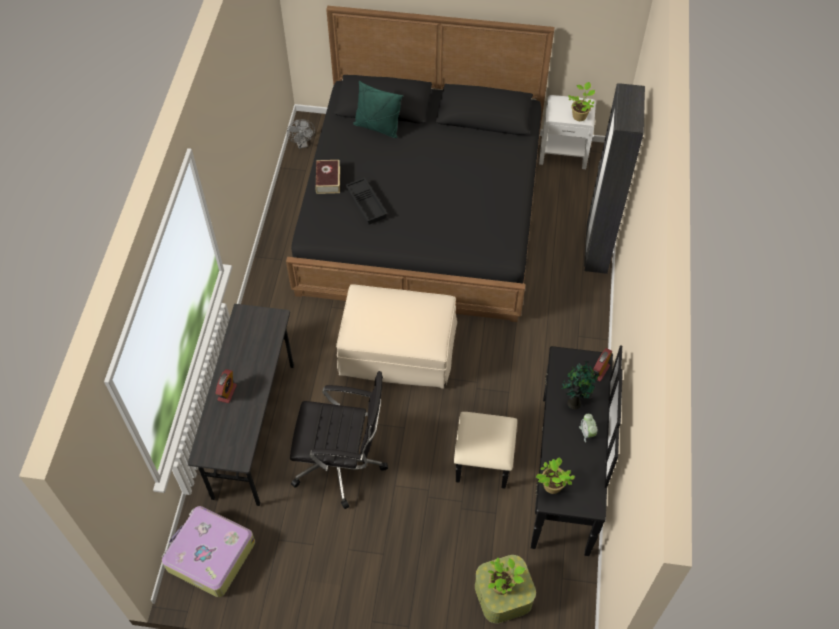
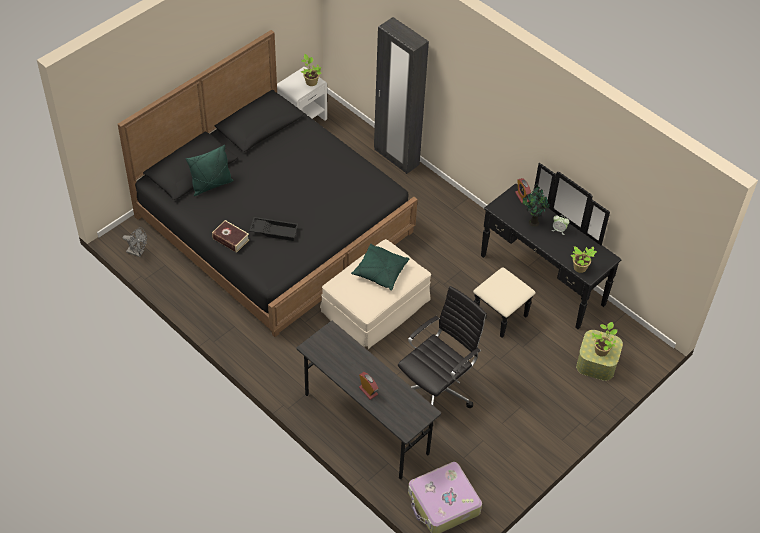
camera: 55 degrees left, 5 degrees down
(406, 317) = (380, 272): none -> green pillow

